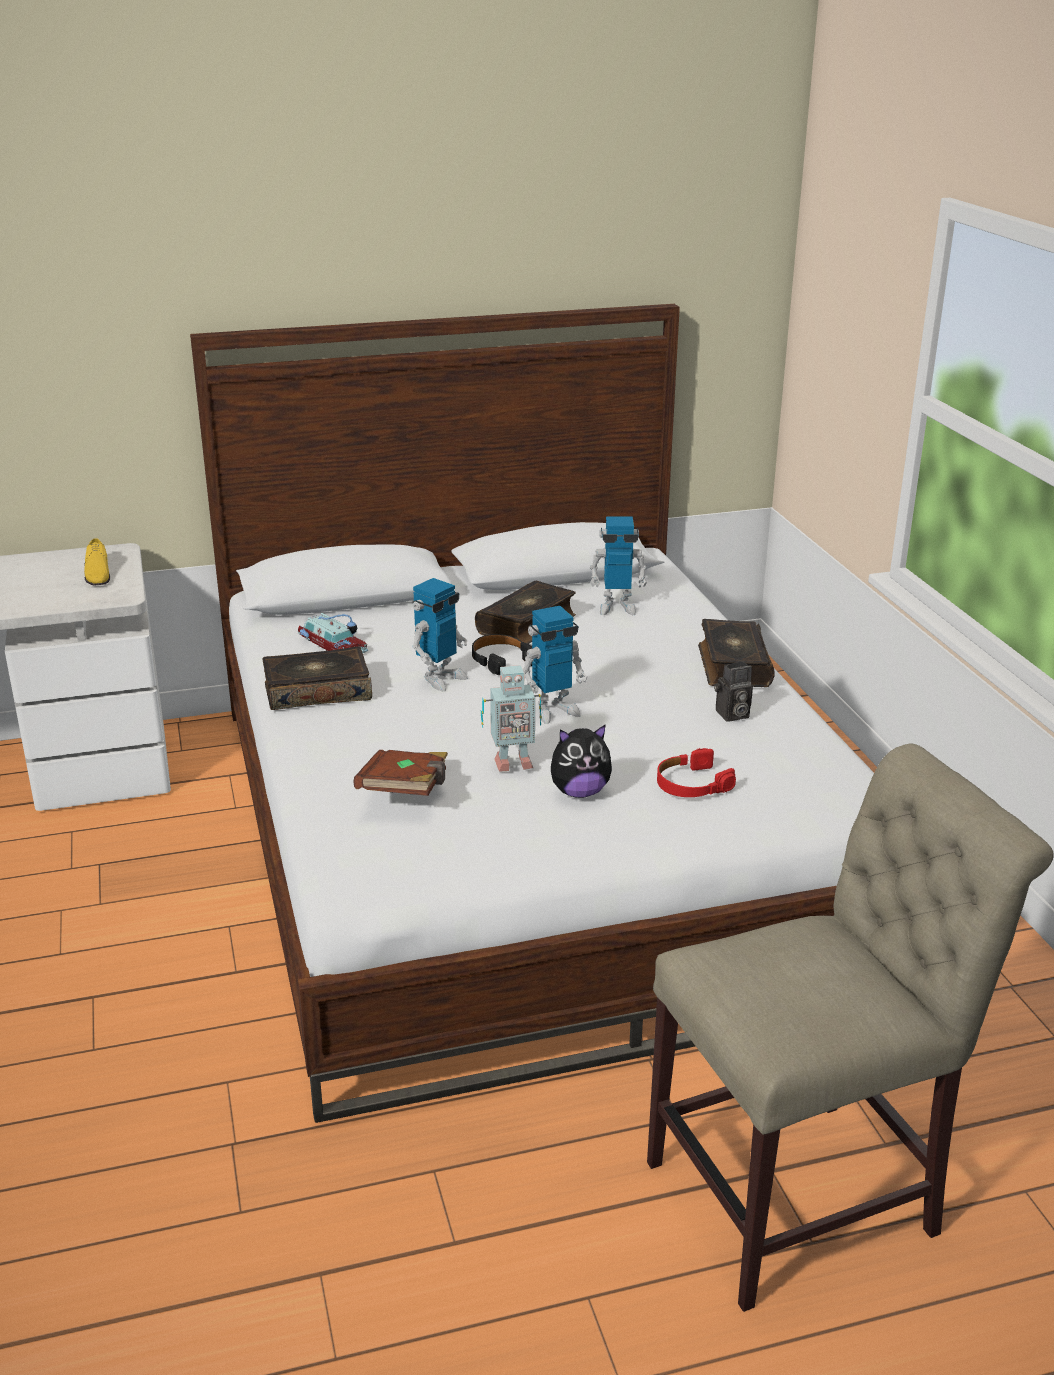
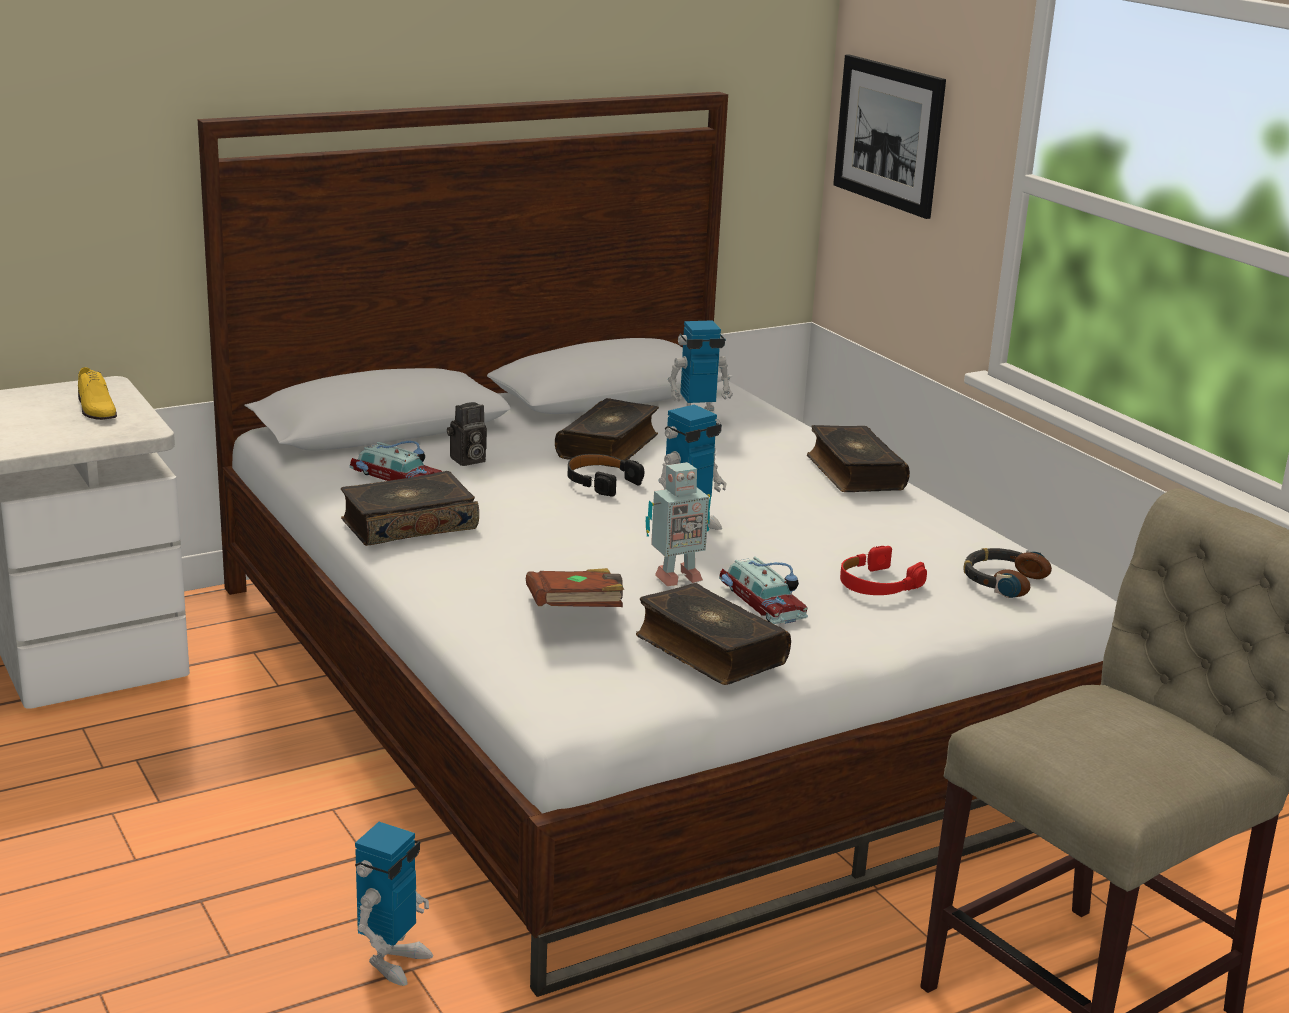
camera: 15 degrees left, 5 degrees down
(440, 678) = (544, 503): toy robot -> toy robot (393, 961)
(500, 840) = (708, 650): none -> book
(579, 792) = (763, 600): plush toy -> toy car
(731, 715) = (880, 518): camera -> camera (467, 460)
(811, 790) = (1002, 580): none -> headphones
(827, 345) = (888, 134): none -> picture

